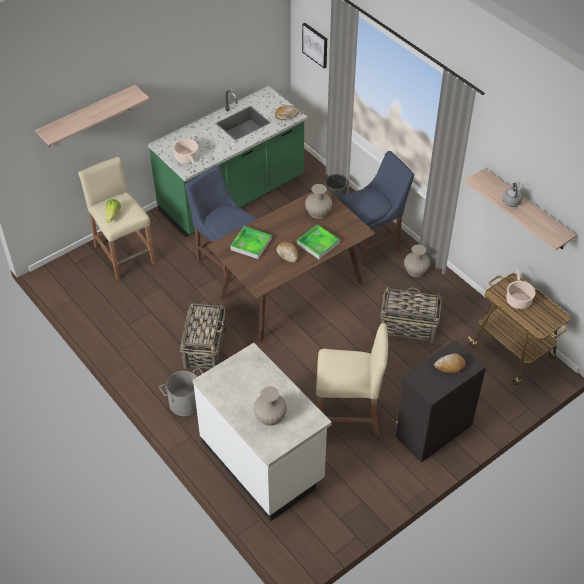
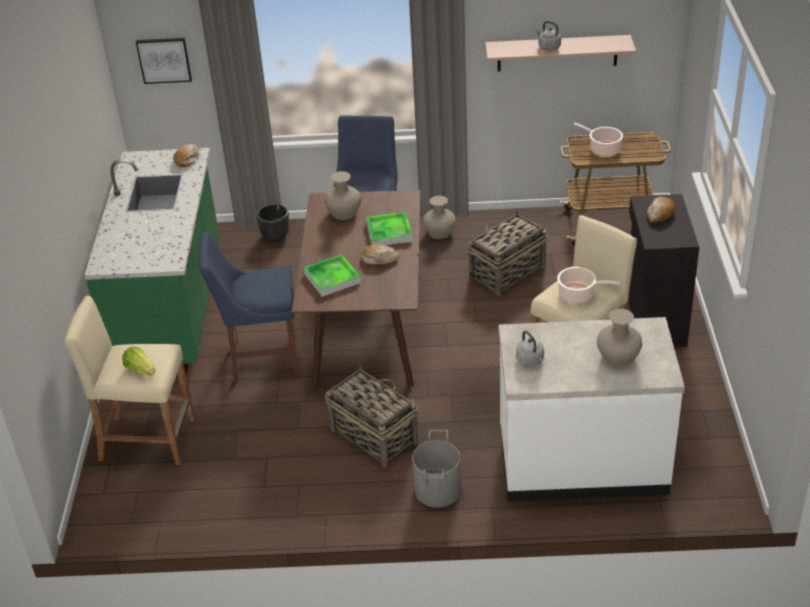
camera: 50 degrees left, 10 degrees down
(88, 117) = (37, 253): shelf -> none
(187, 158) = (152, 255): cooking pot -> cooking pot (579, 295)
(232, 375) = (531, 360): none -> grey kettle

